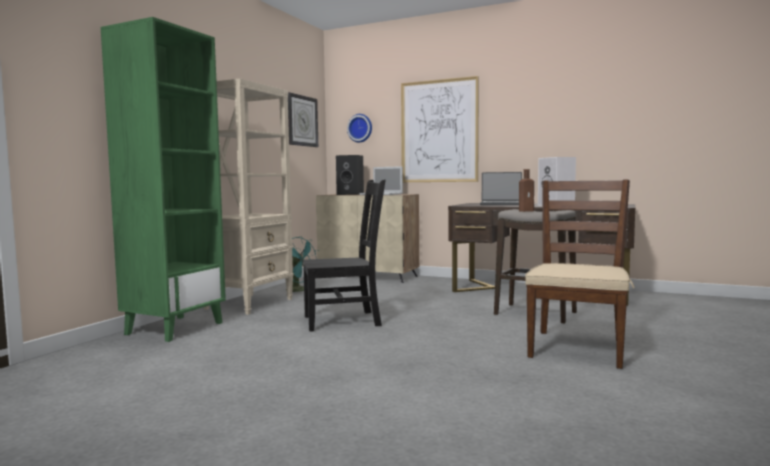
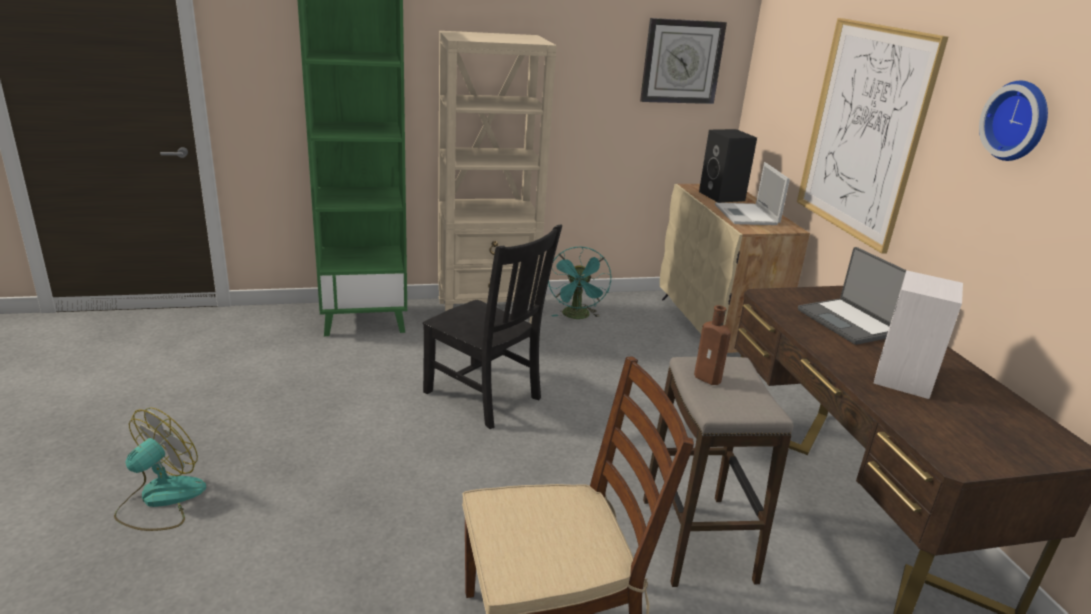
camera: 50 degrees right, 20 degrees up
(300, 424) = (160, 500): none -> fan
(360, 128) = (779, 85): wall clock -> wall clock (1019, 121)

